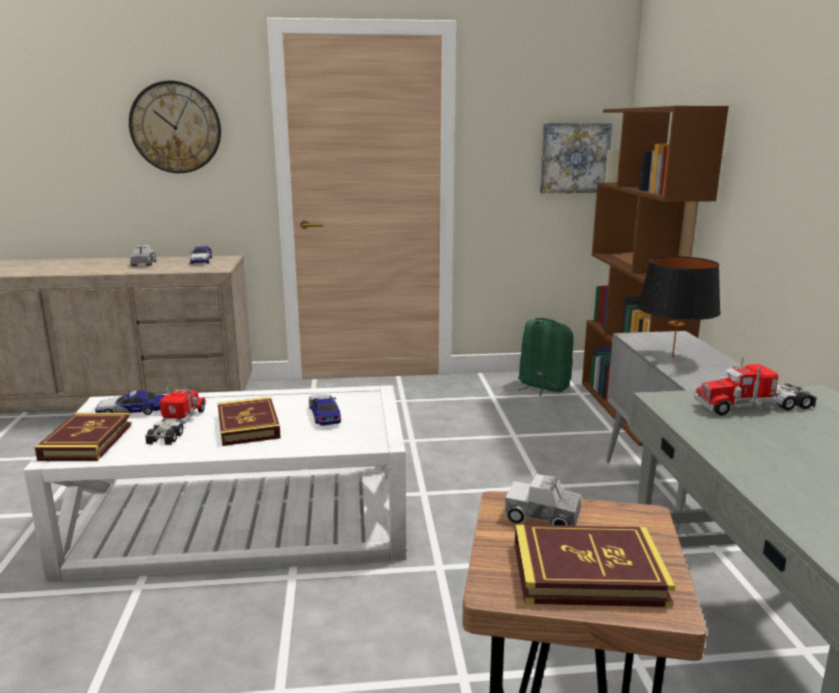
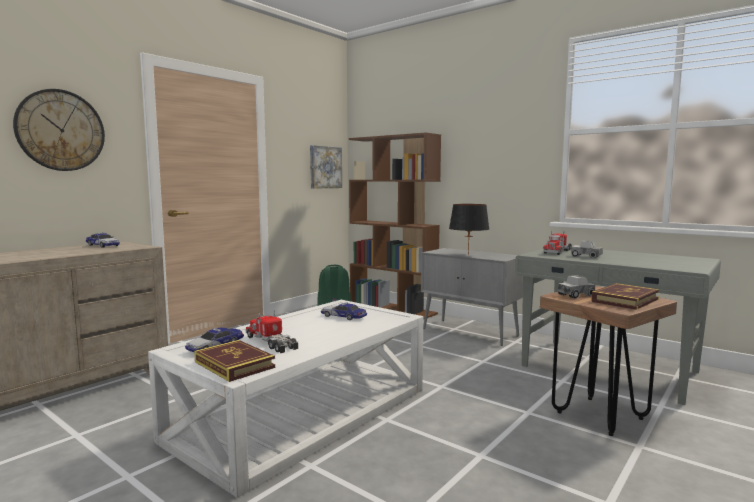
camera: 45 degrees left, 10 degrees down
(143, 264) = (53, 252): toy truck -> toy truck (586, 256)
(248, 426) = (315, 331): book -> none

